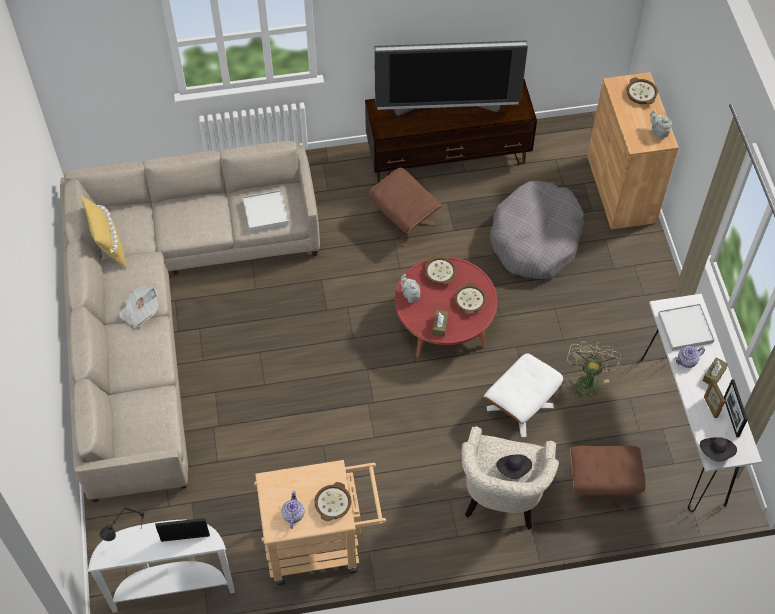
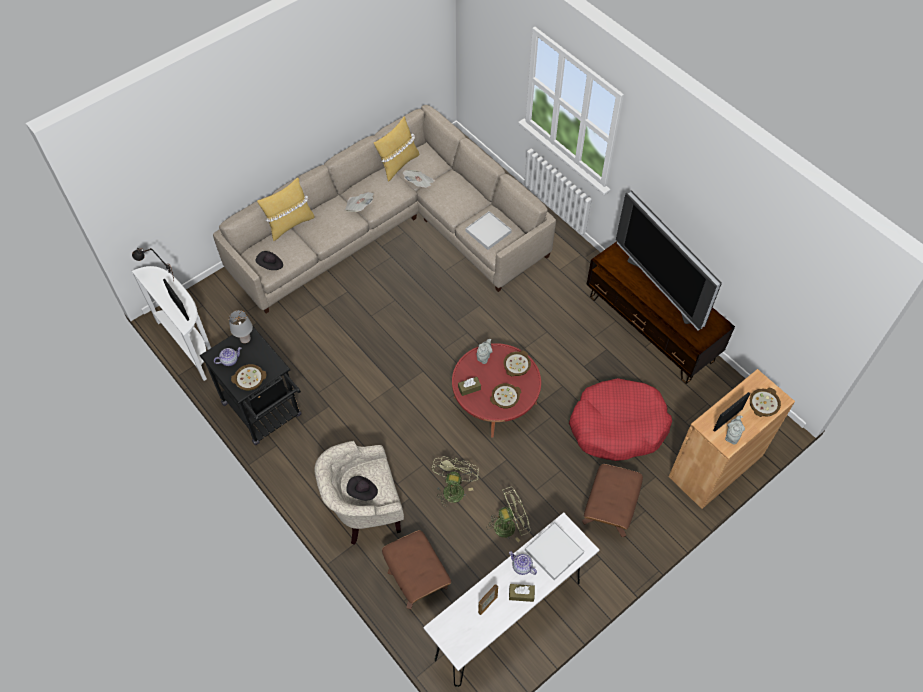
camera: 60 degrees right, 0 degrees up
(111, 391) = (290, 224): none -> yellow pillow
(153, 241) = (419, 184): none -> newspaper
(275, 487) = (245, 339): none -> grey table lamp
(321, 545) = (265, 413): beige cart -> black cart
(405, 221) = (568, 331): brown ottoman -> brown ottoman (609, 511)
(520, 407) = (453, 488): white ottoman -> green fan
(536, 239) = (617, 426): grey dog bed -> red dog bed
(716, 452) = (445, 628): black hat -> black hat (270, 265)
(731, 417) = (487, 626): picture frame -> picture frame (727, 419)

